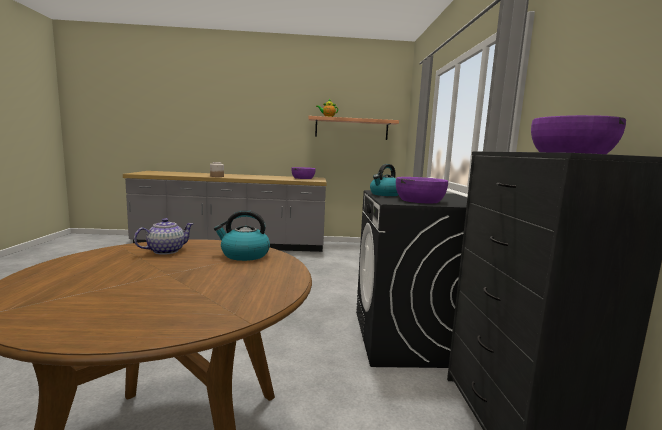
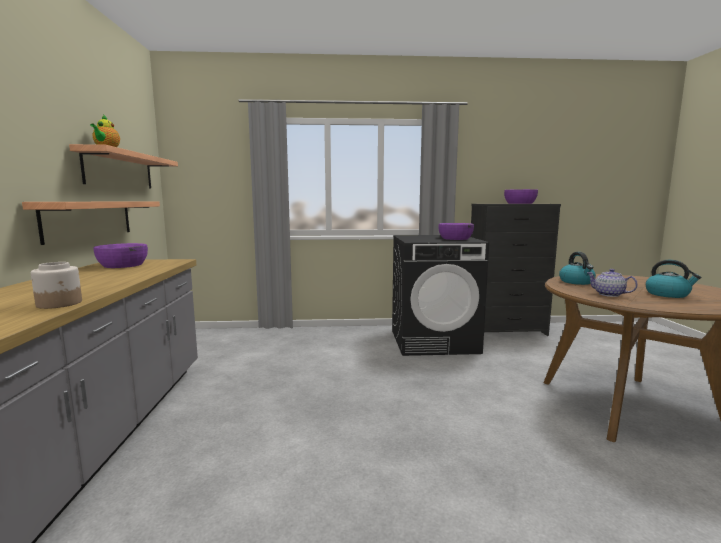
camera: 90 degrees left, 0 degrees up
(316, 155) = (90, 219): none -> shelf
(385, 194) = (433, 240): kettle -> kettle (668, 294)

